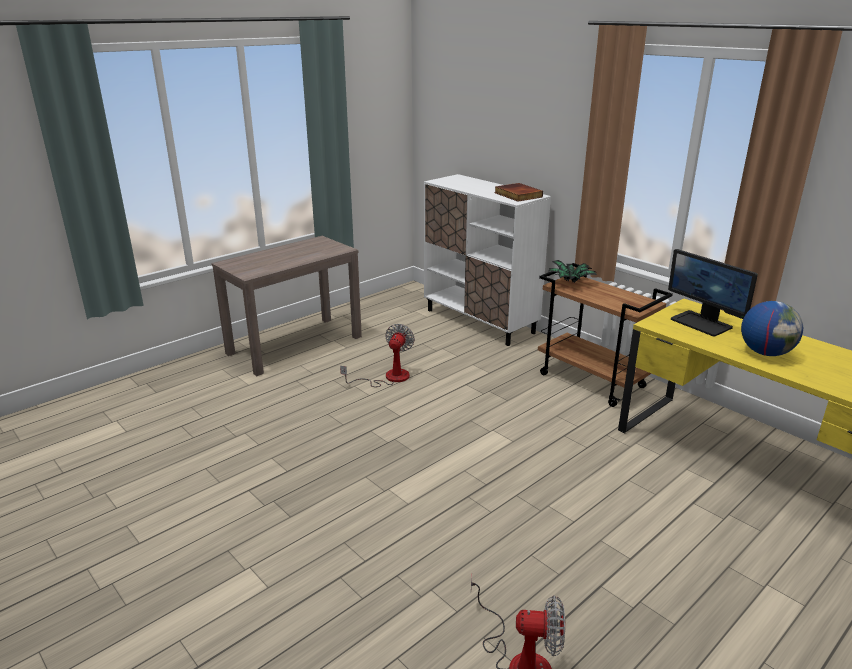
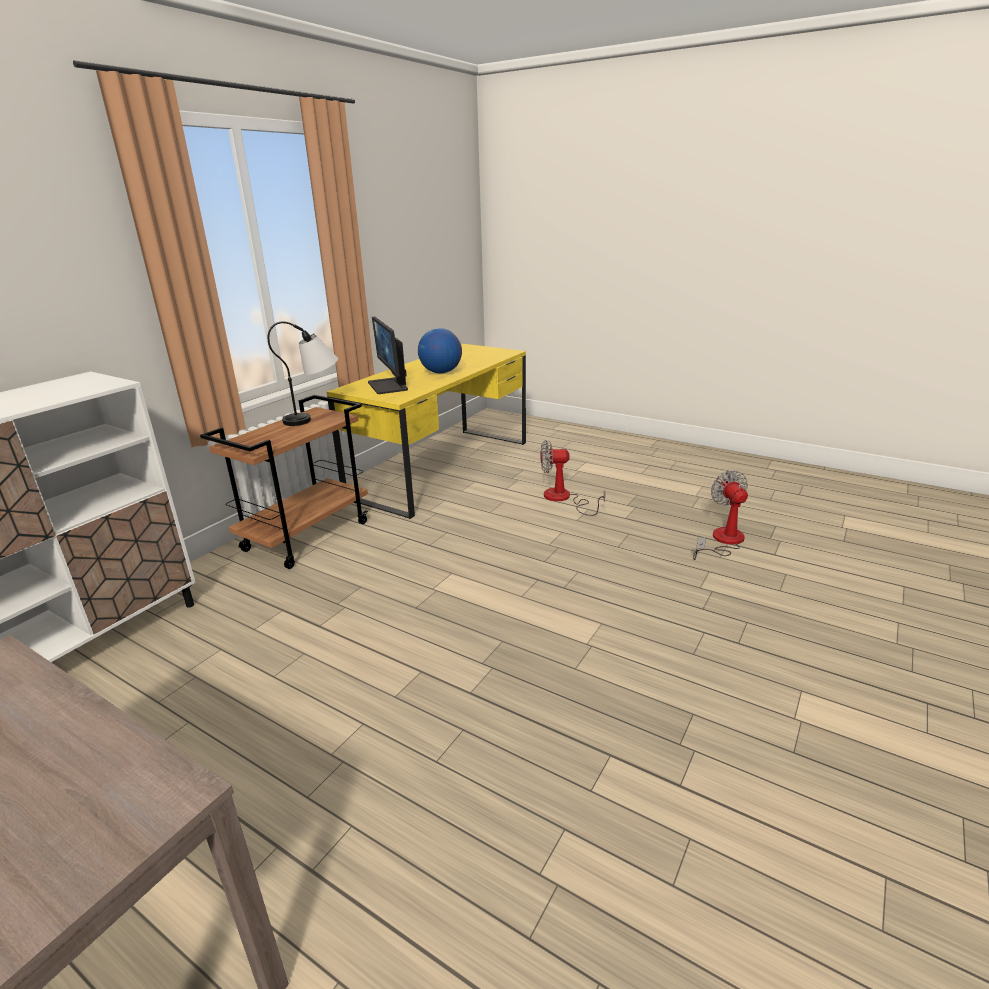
camera: 105 degrees left, 0 degrees up
(388, 378) = (299, 714): fan -> fan (563, 499)
(517, 195) = (68, 386): book -> none
(569, 282) = (247, 445): potted plant -> none
(630, 302) = (316, 418): none -> table lamp
(702, 323) = (389, 386): monitor -> monitor turned 120 degrees clockwise

